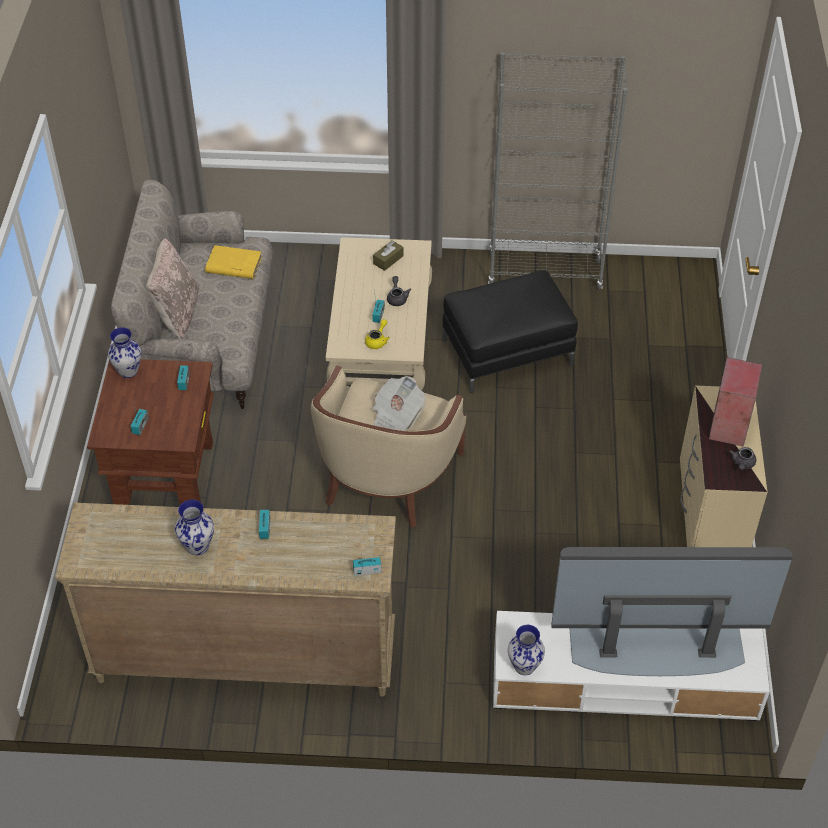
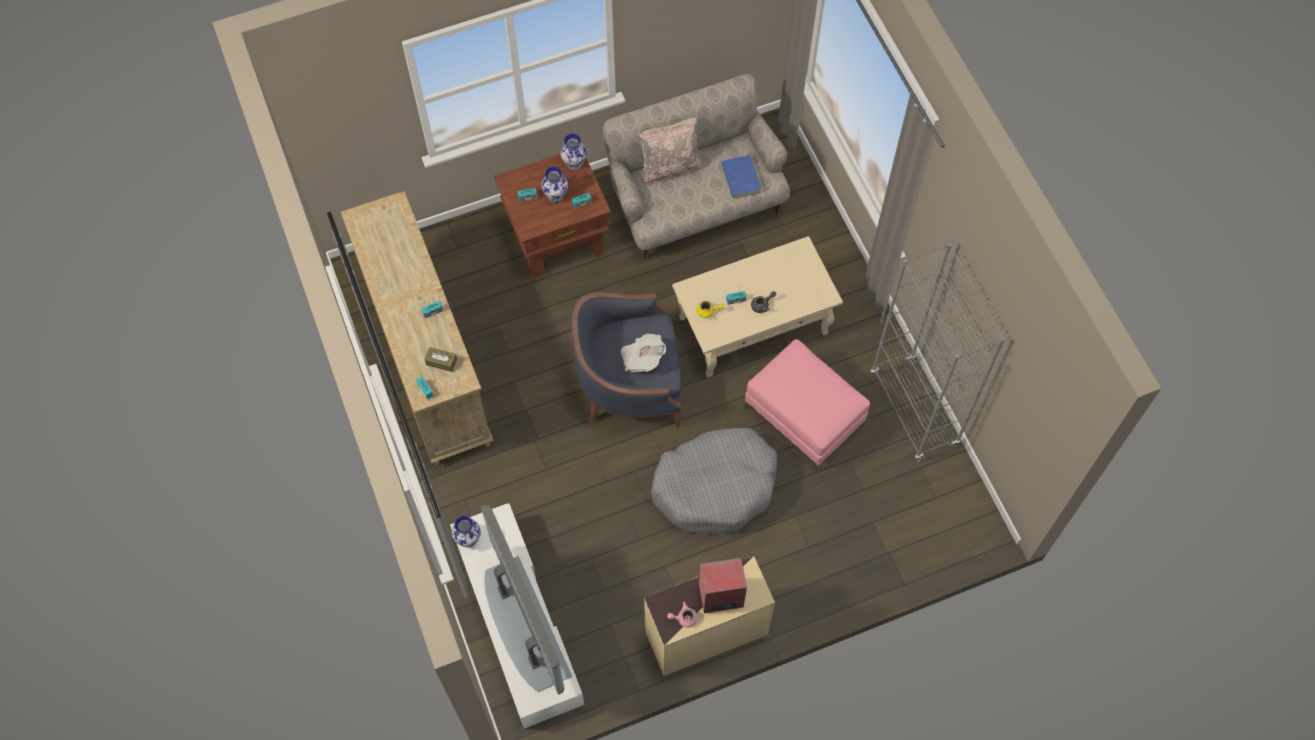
camera: 65 degrees right, 15 degrees up
(197, 545) = (400, 279): vase -> vase (556, 196)
(233, 265) = (741, 178): yellow book -> blue book
(386, 476) = (629, 383): beige armchair -> blue armchair
(388, 260) = (801, 280): brown tissue box -> brown tissue box (441, 362)
(507, 352) = (803, 416): black ottoman -> pink ottoman
(548, 448) = (715, 486): none -> grey dog bed
(742, 464) = (684, 618): grey teapot -> pink teapot

